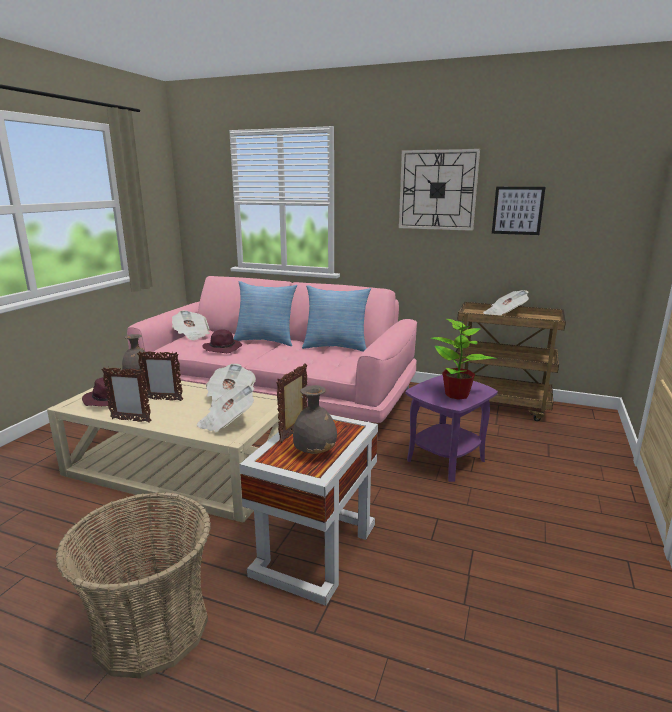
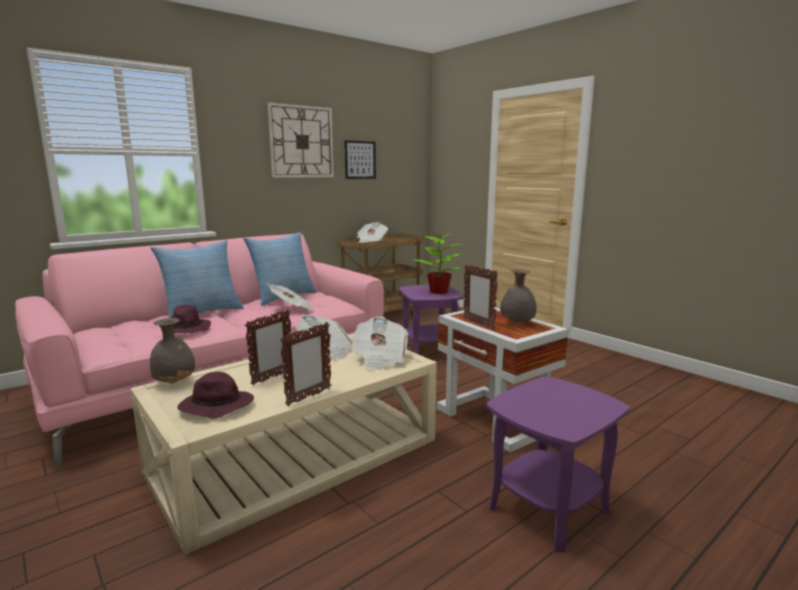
camera: 60 degrees left, 5 degrees down
(150, 628) = (548, 509): basket -> purple side table
(191, 335) = (96, 335): newspaper -> newspaper (292, 309)

